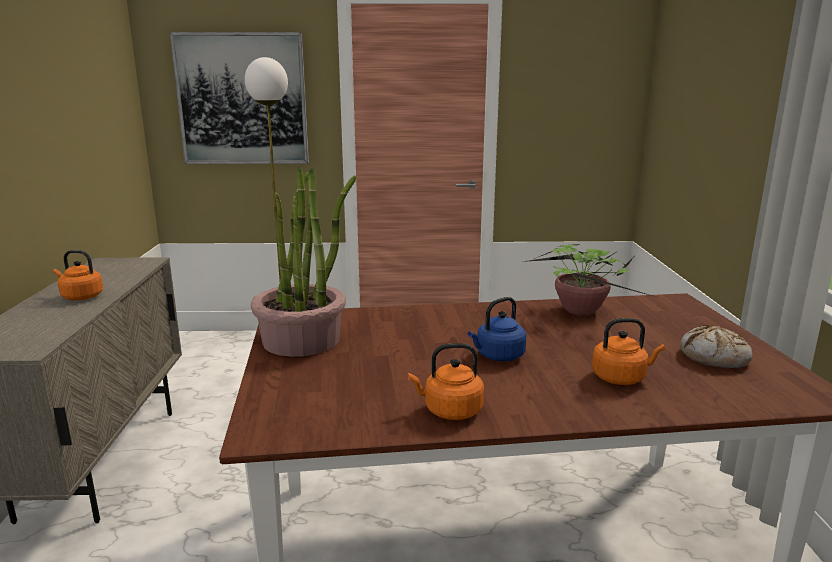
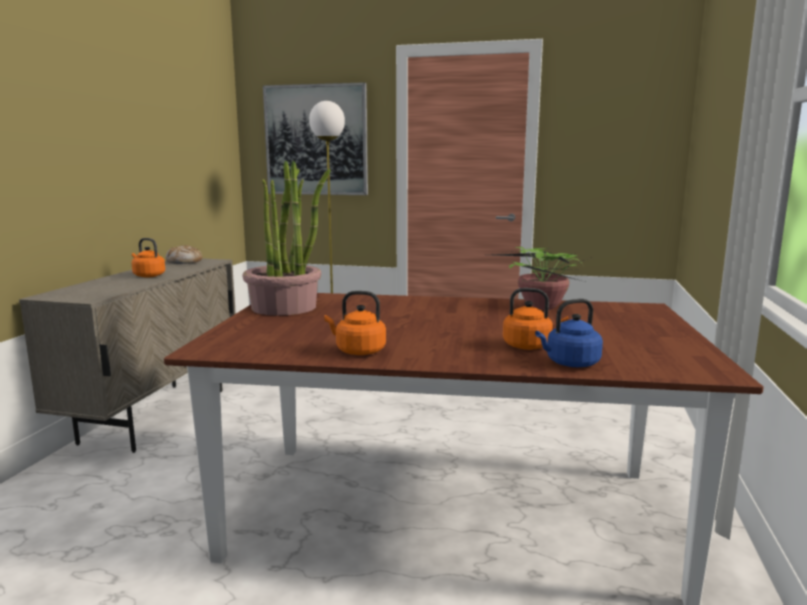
camera: 15 degrees right, 5 degrees down
(498, 356) = (434, 326): blue kettle -> blue kettle (570, 363)
(714, 357) = (637, 342): bread -> bread (184, 262)

